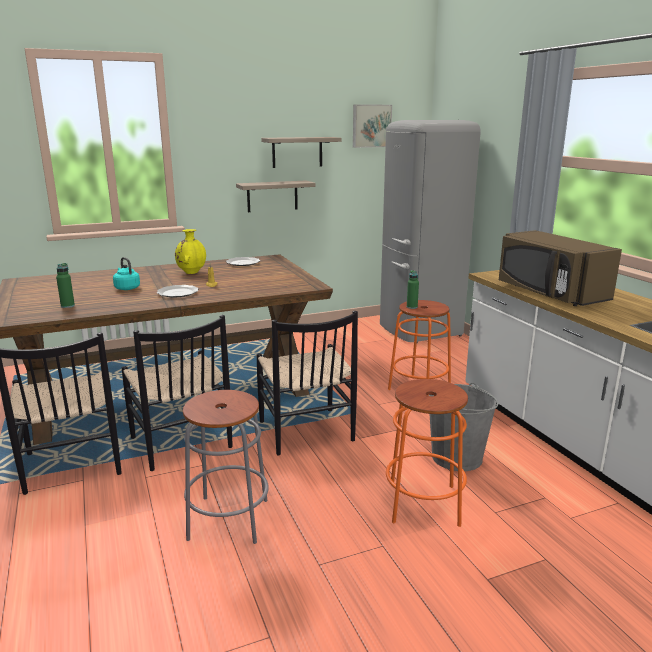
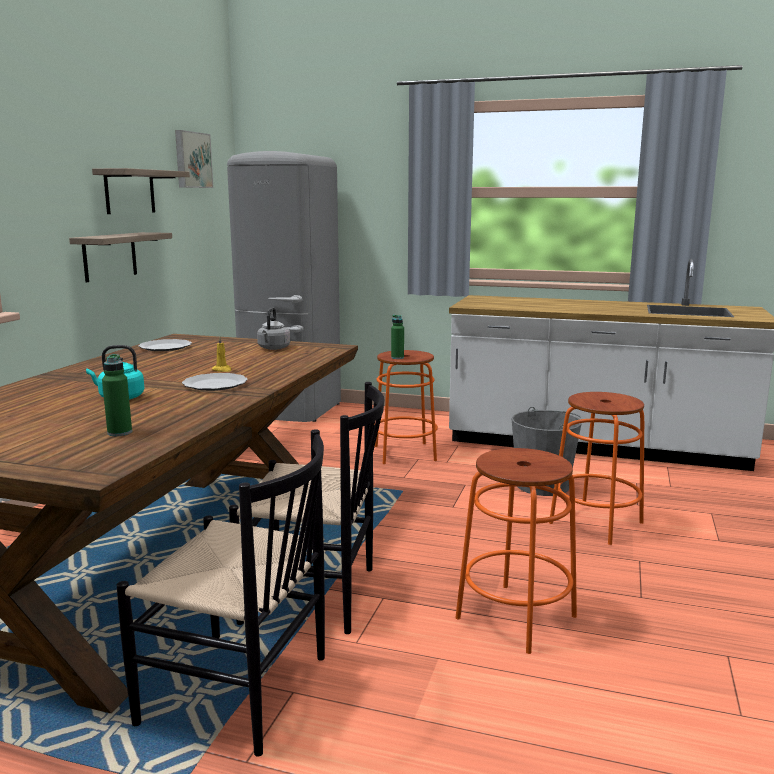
camera: 50 degrees left, 5 degrees down
(191, 272) = (140, 367): yellow vase -> none
(228, 519) = (516, 617): grey stool -> orange stool
(282, 278) = (273, 348): none -> grey kettle
(307, 433) = (406, 525): black chair -> none
(549, 293) = (547, 308): brown microwave -> none

